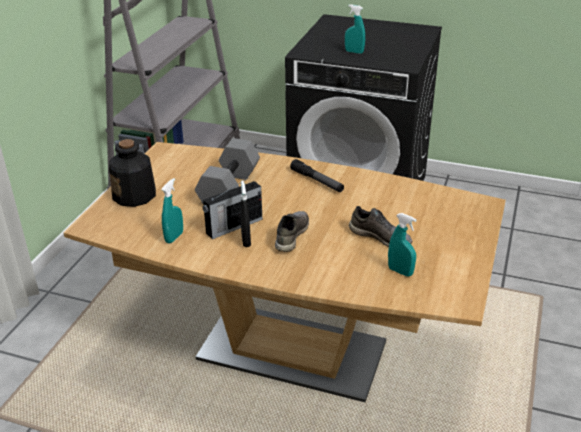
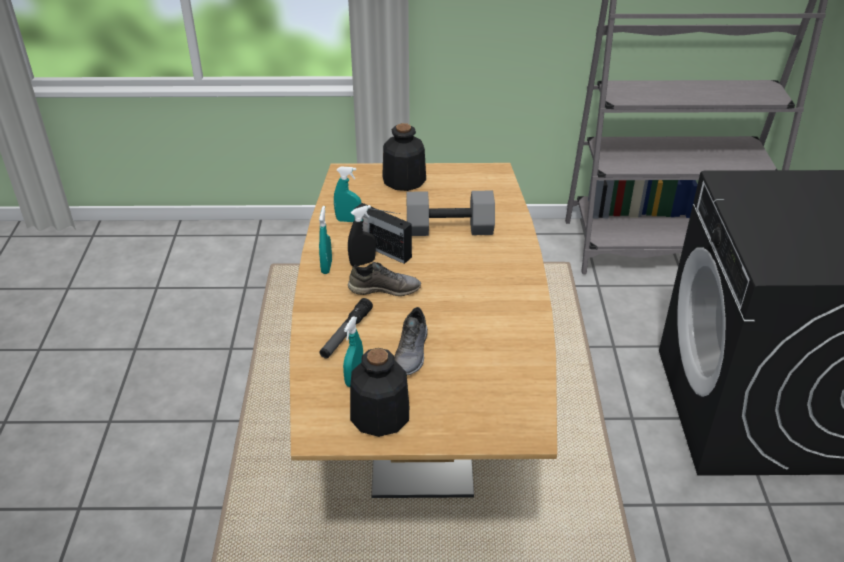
camera: 70 degrees right, 5 degrees up
(317, 181) = (500, 283): flashlight -> flashlight (346, 333)
(354, 52) = (769, 219): turquoise spray bottle -> turquoise spray bottle (326, 267)
(448, 266) = (379, 415): none -> bottle

